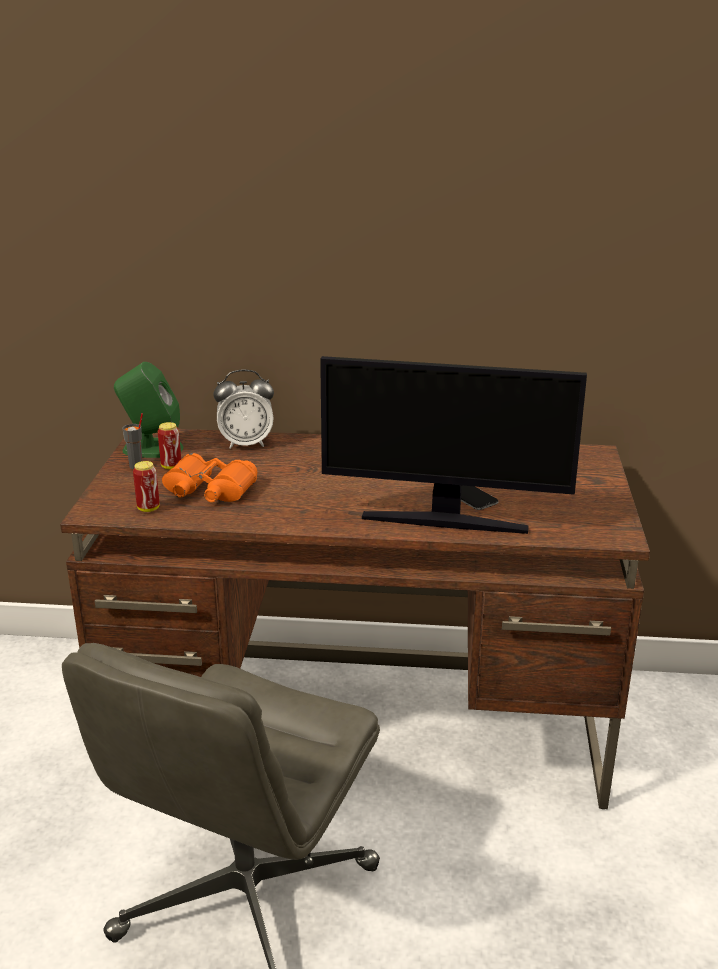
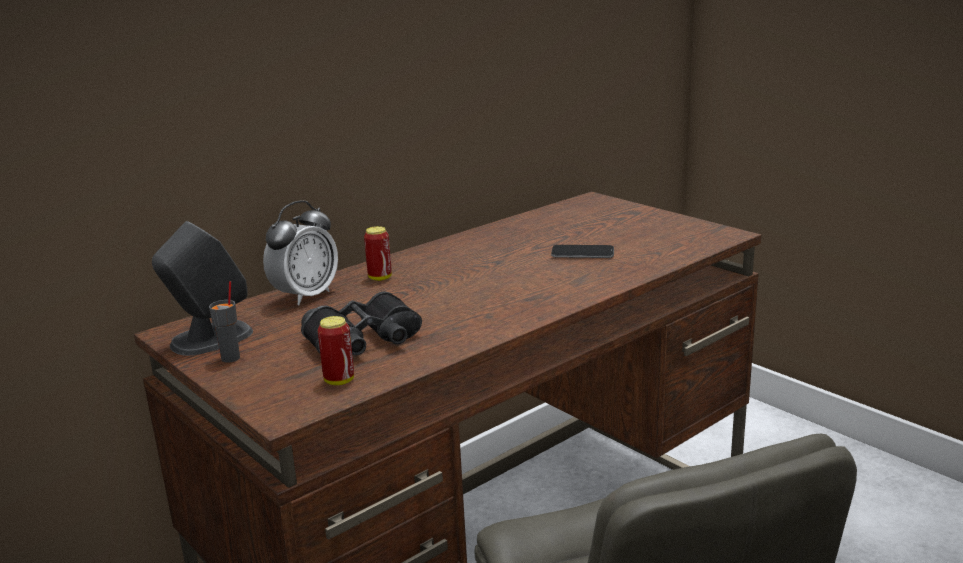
camera: 45 degrees left, 5 degrees down
(152, 448) = (210, 339): green speaker -> grey speaker
(171, 466) = (273, 342): can -> can (380, 278)
(209, 490) = (364, 341): orange binoculars -> black binoculars
(444, 520) = (607, 273): monitor -> none

